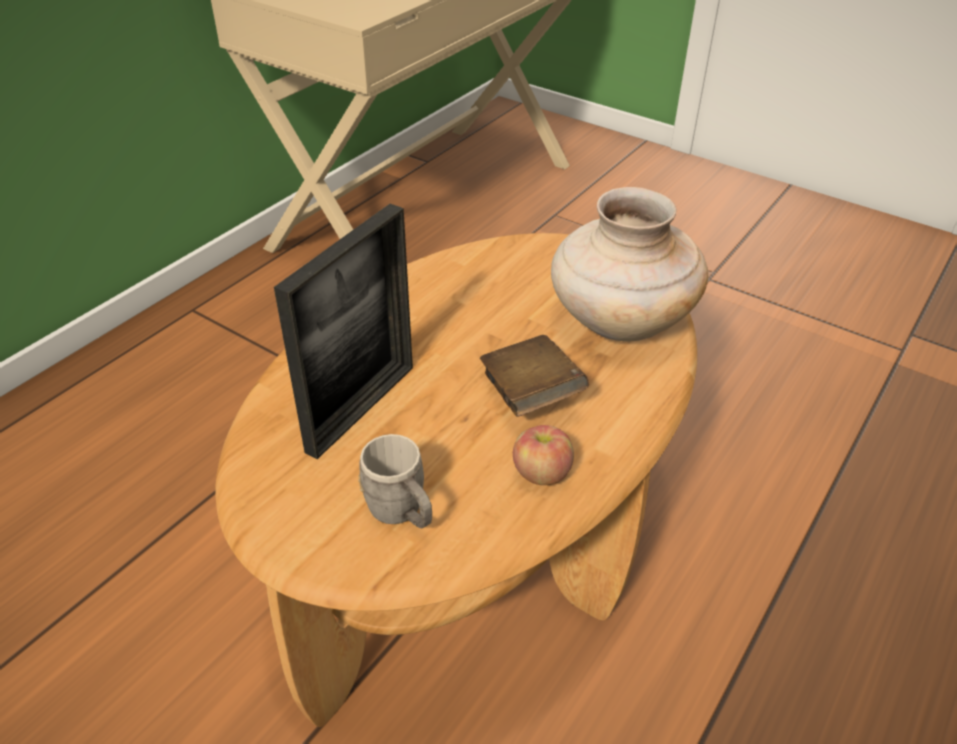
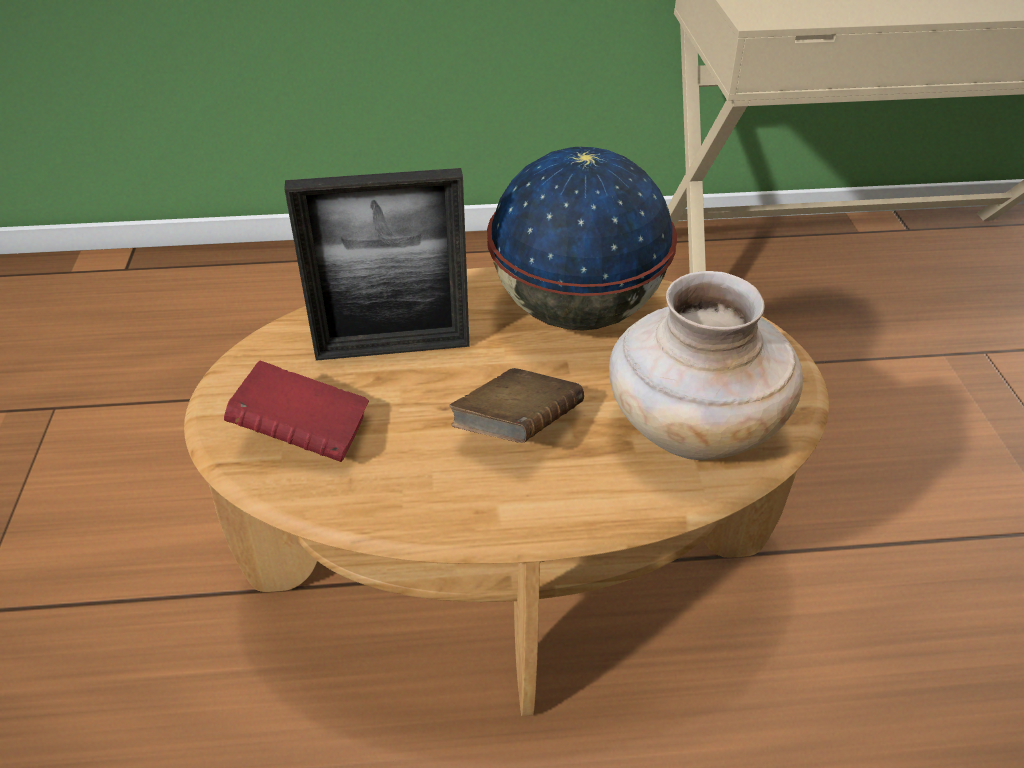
camera: 50 degrees right, 0 degrees up
(402, 513) = (303, 435): grey mug -> red book
(444, 299) = (577, 313): none -> globe
(541, 473) = (428, 488): apple -> none

